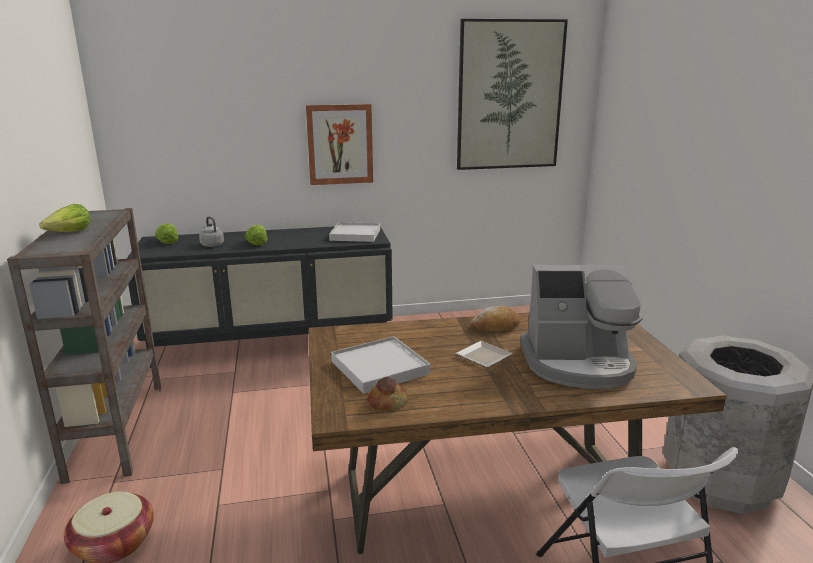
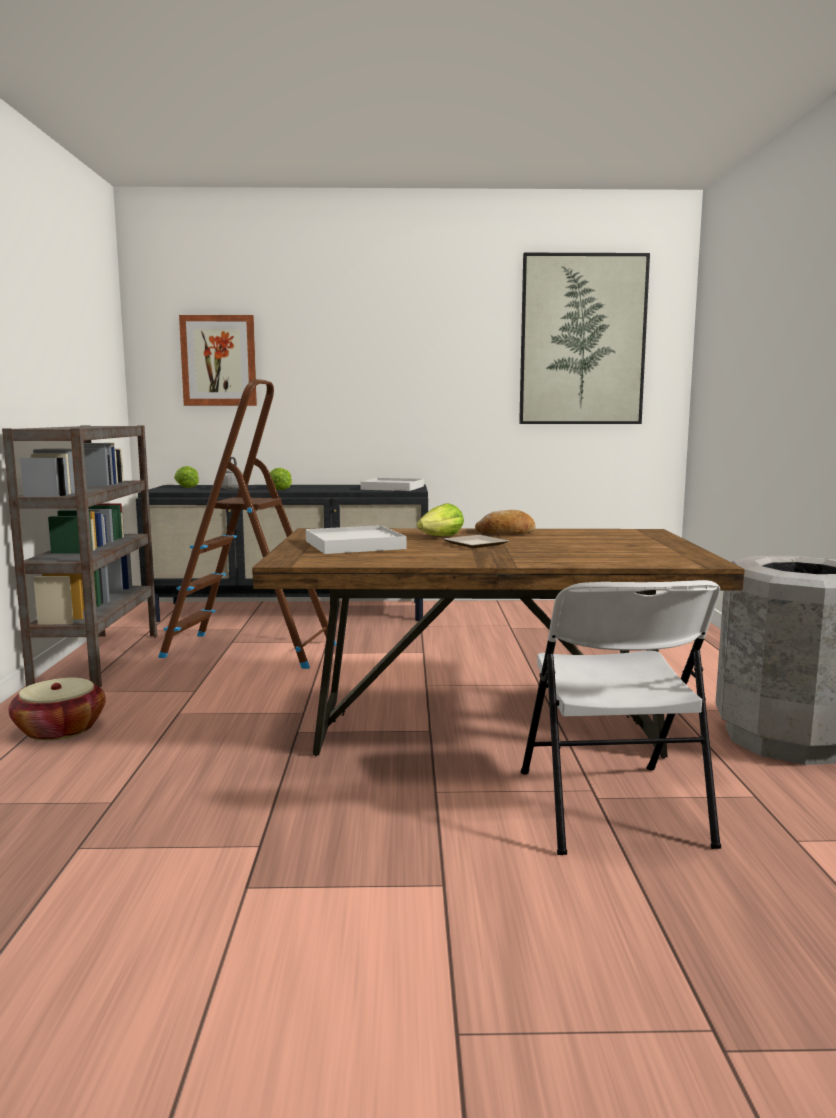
camera: 10 degrees right, 10 degrees down
(70, 233) = (72, 427): lettuce -> lettuce (441, 537)
(251, 403) = (248, 650): none -> brown step ladder
(340, 144) = (383, 390): picture -> picture (219, 361)
(387, 402) = (345, 558): bread -> none
(578, 364) = (581, 550): coffee machine -> none

